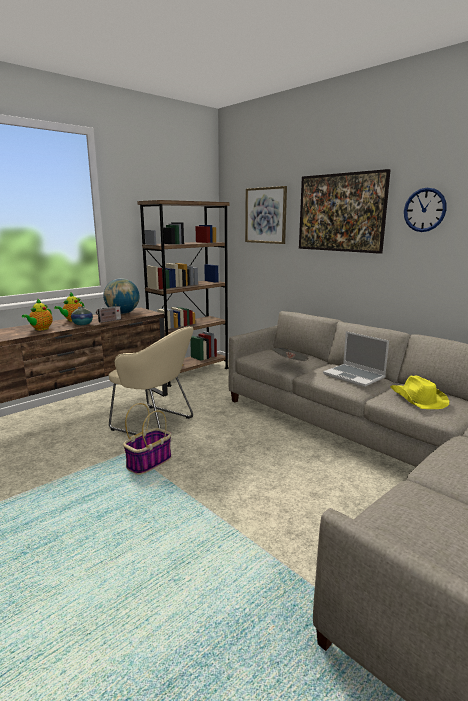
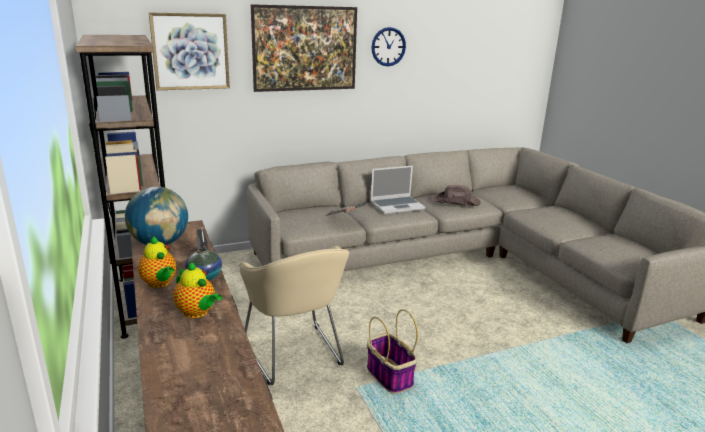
camera: 70 degrees left, 5 degrees up
(156, 424) = (295, 357): beige armchair -> beige armchair turned 105 degrees clockwise
(417, 399) = (456, 202): yellow hat -> brown hat

